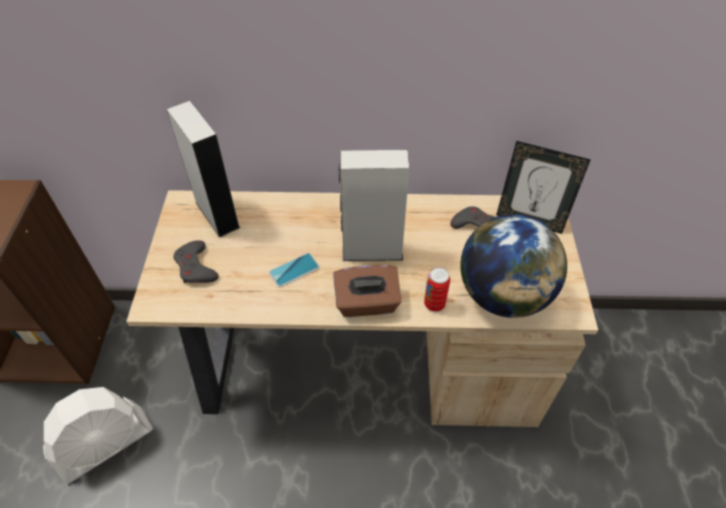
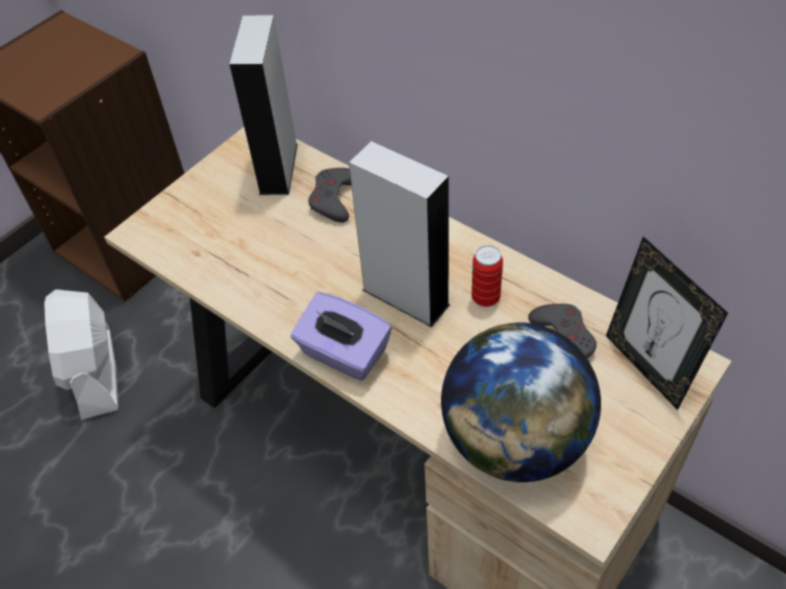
camera: 40 degrees right, 0 degrees up
(106, 445) = (96, 373): white fan -> white fan turned 75 degrees clockwise
(196, 267) = (209, 215): grey game controller -> grey game controller (334, 199)
(294, 270) = (301, 272): phone -> none
(367, 303) = (343, 354): brown tissue box -> purple tissue box
(434, 304) = (419, 400): can -> can (485, 297)

